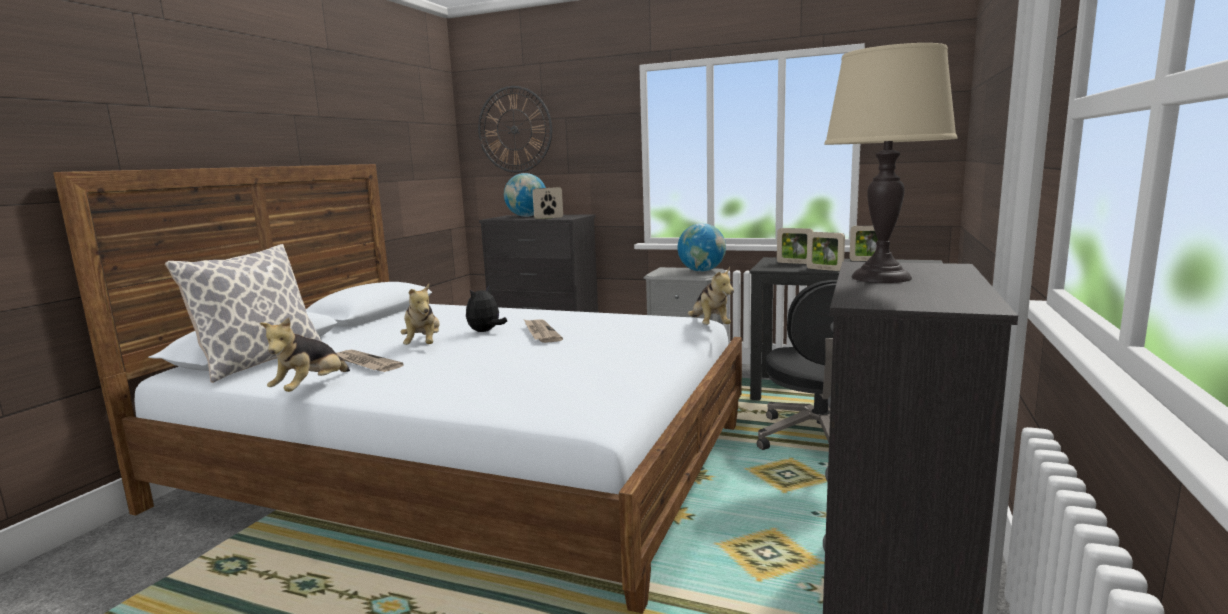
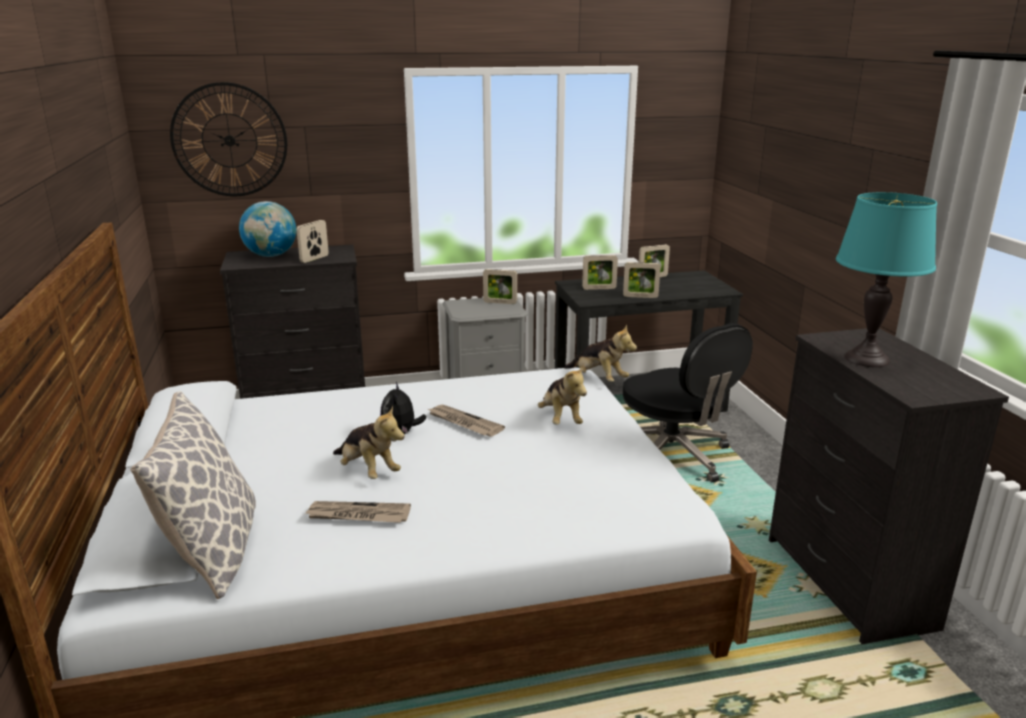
camera: 35 degrees left, 10 degrees up
(311, 388) = (367, 567): plush toy -> plush toy (561, 419)
(702, 271) = (500, 302): globe -> picture frame
(880, 277) = (866, 359): beige table lamp -> turquoise table lamp

